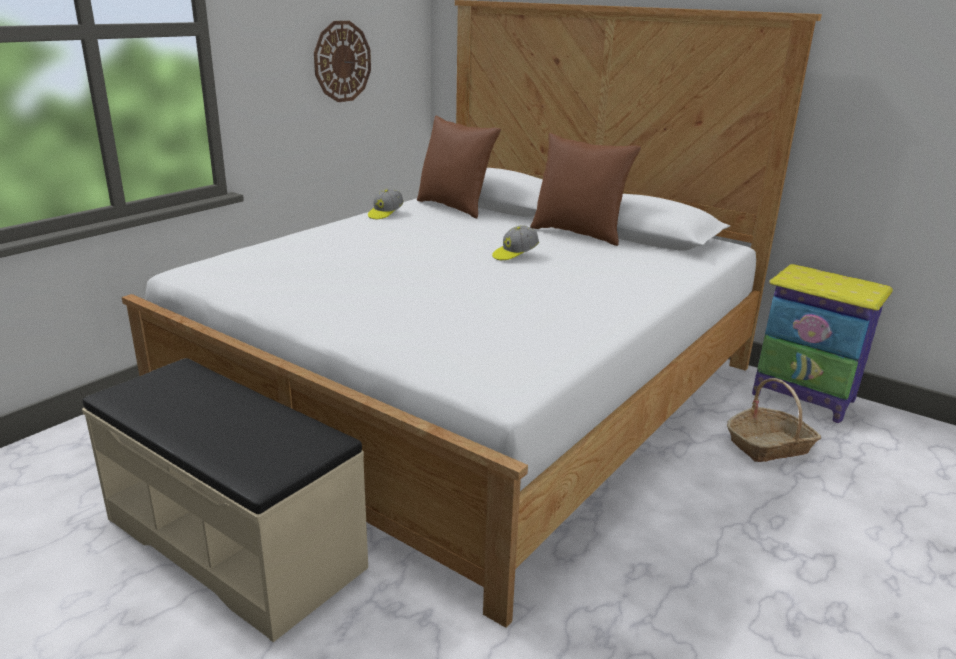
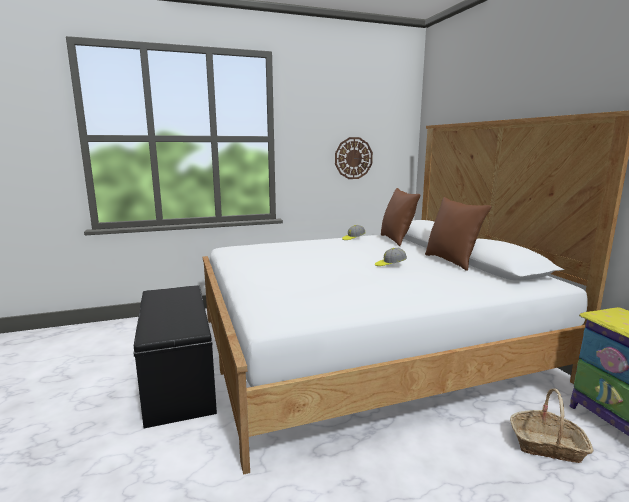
camera: 35 degrees right, 10 degrees down
(235, 541) = (180, 379): beige bench -> black bench

